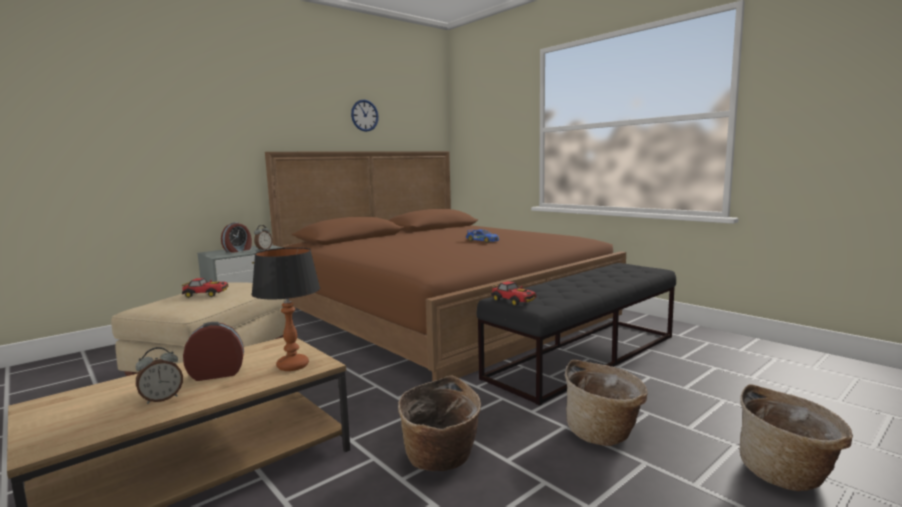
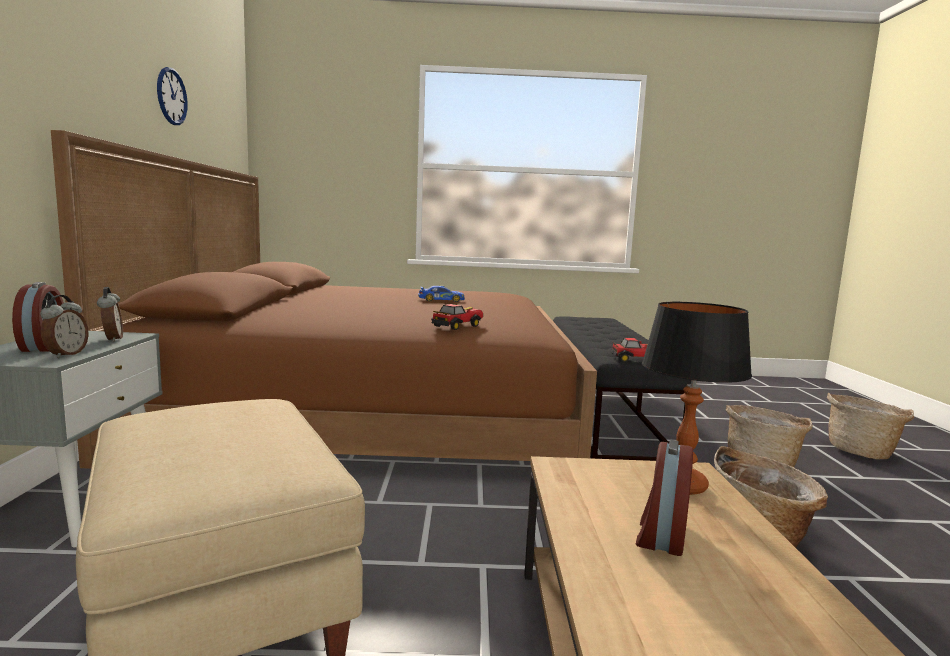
camera: 50 degrees left, 0 degrees up
(162, 399) = (751, 599): alarm clock -> alarm clock (65, 355)
(206, 295) = (224, 439): toy car -> toy car (458, 326)

